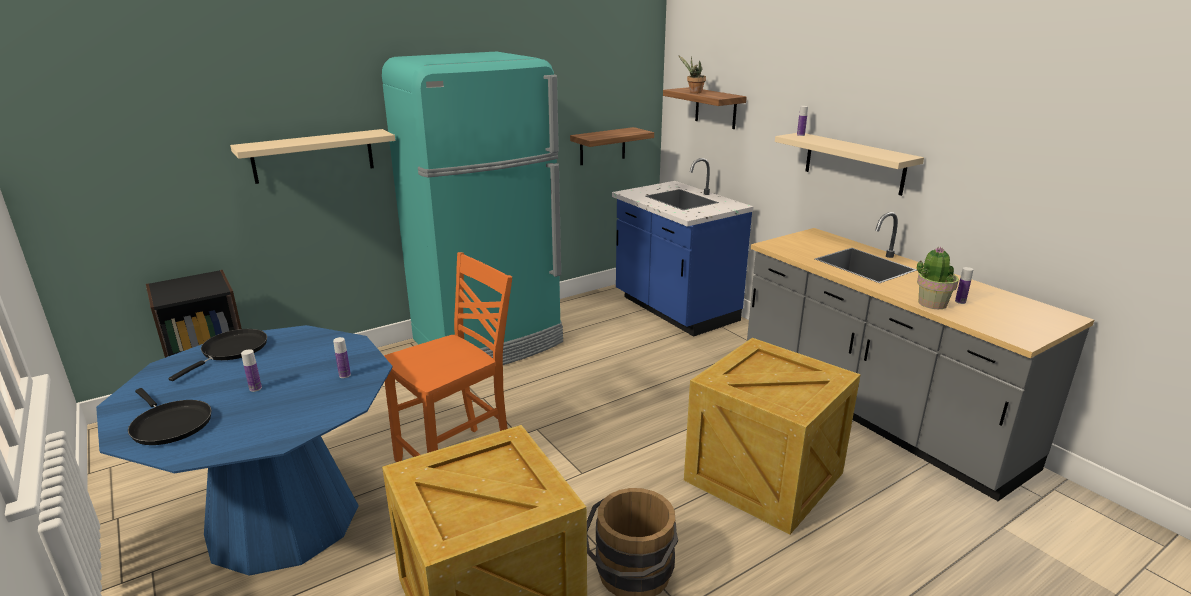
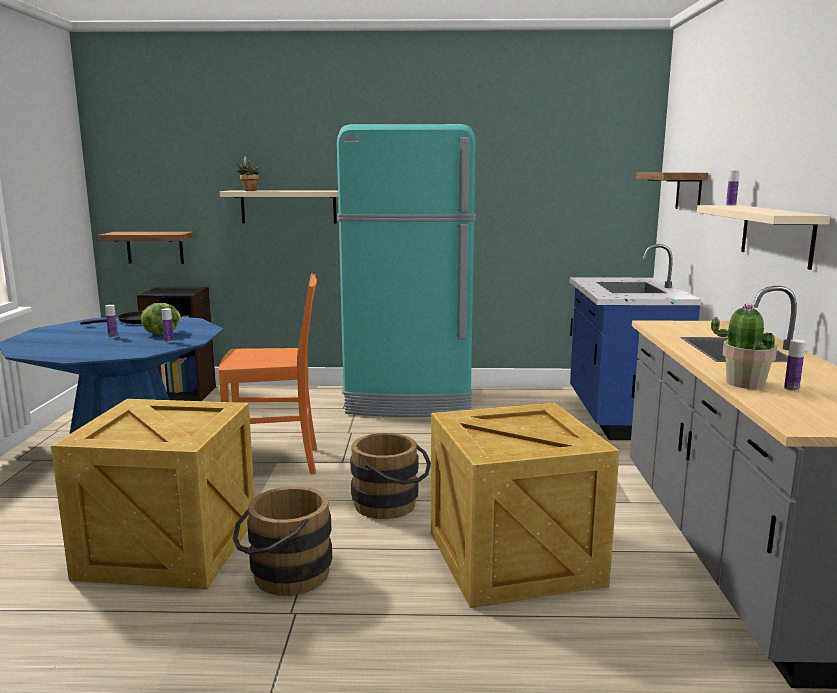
camera: 35 degrees right, 10 degrees down
(169, 424) = (44, 341): black frying pan -> none
(309, 365) = (161, 333): none -> lettuce
(602, 146) = (576, 233): shelf -> shelf (155, 247)
(620, 466) = (391, 506): none -> brown bucket
(693, 92) = (659, 172): potted plant -> potted plant (249, 190)

